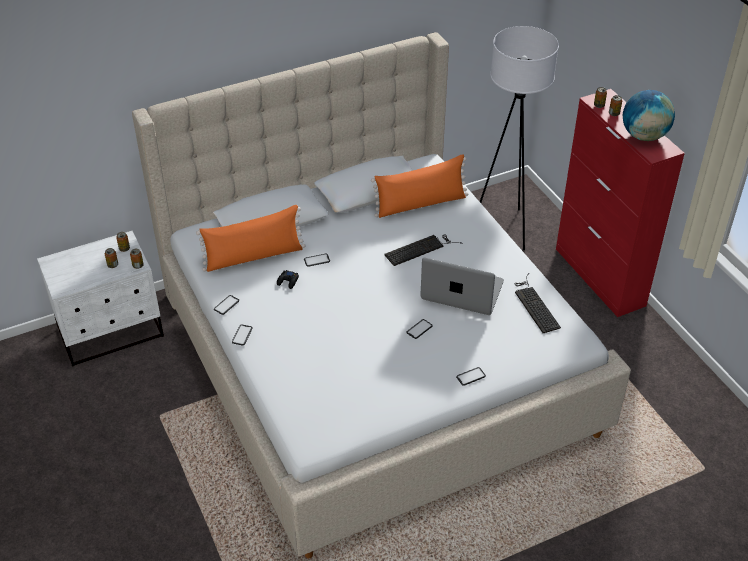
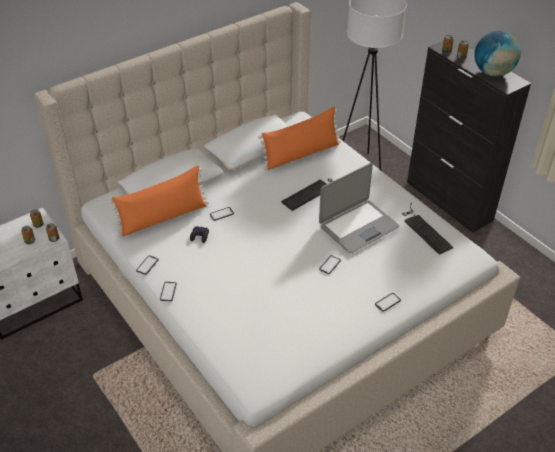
camera: 10 degrees left, 0 degrees up
(462, 291) = (358, 226): laptop -> laptop turned 135 degrees clockwise
(600, 277) = (449, 201): red cabinet -> black cabinet

